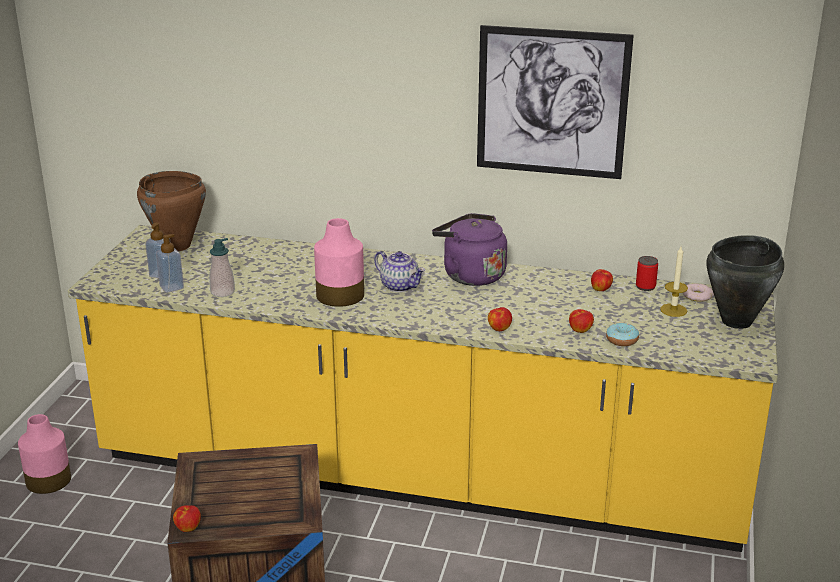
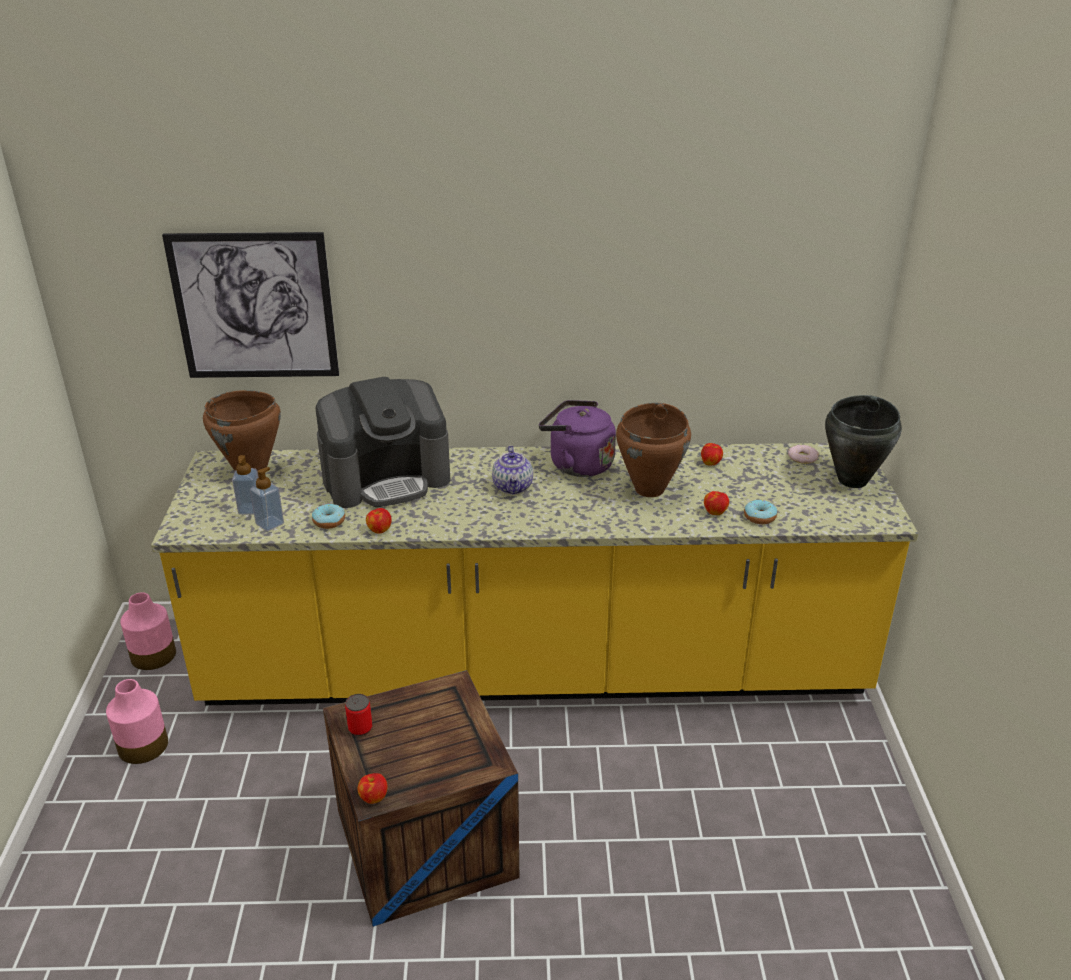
camera: 15 degrees left, 5 degrees up
(222, 292) = (329, 521): soap dispenser -> donut
(290, 265) = (386, 478): none -> coffee machine
(341, 295) = (457, 506): pink vase -> pink vase (154, 655)
(400, 286) = (513, 487): teapot -> teapot turned 60 degrees clockwise
(499, 328) = (636, 522): apple -> apple (379, 530)
(528, 303) = (650, 489): none -> brown cooking pot
(552, 102) = (650, 280): picture -> picture (254, 306)
(645, 286) = (750, 454): can -> can (360, 728)
(673, 310) = (789, 476): candle -> none

